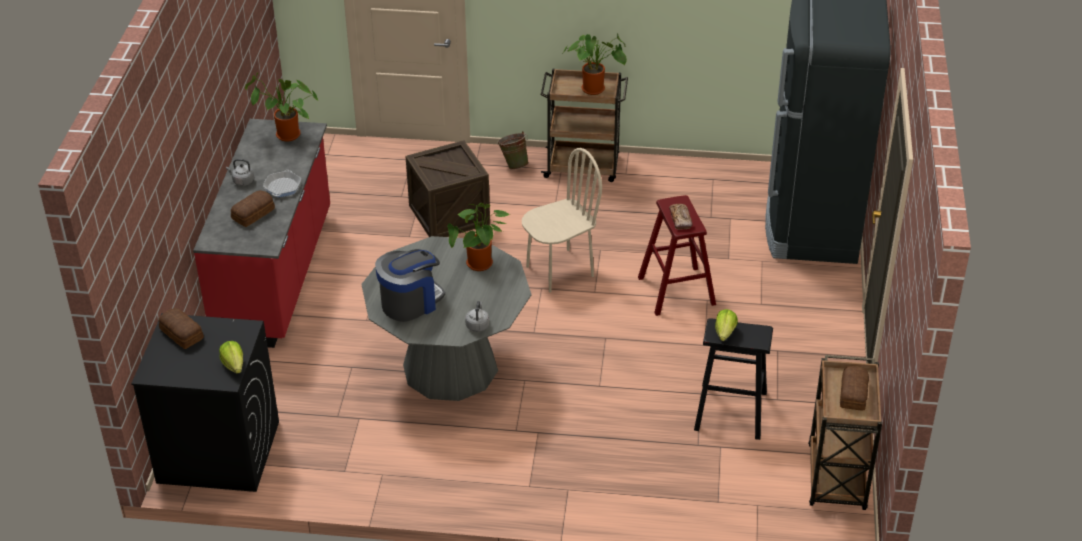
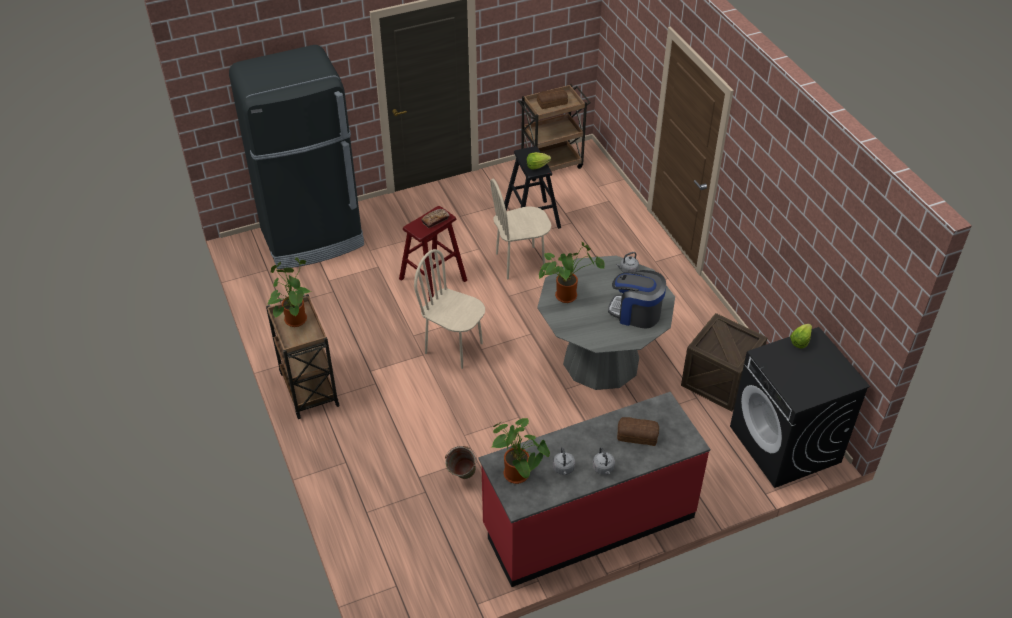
camera: 120 degrees left, 5 degrees up
(181, 334) = (803, 387): bread -> none
(266, 160) = (563, 469): none -> grey kettle
(282, 187) = (589, 436): frying pan -> none
(449, 215) = (429, 445): crate -> crate (719, 380)
(514, 164) = (331, 435): green bucket -> green bucket (462, 477)
(655, 369) = (520, 262): none -> beige chair

